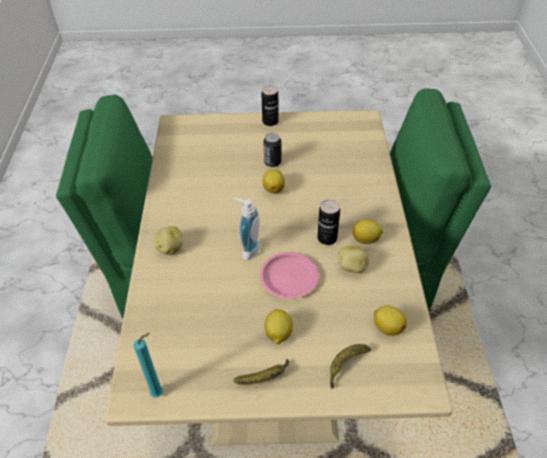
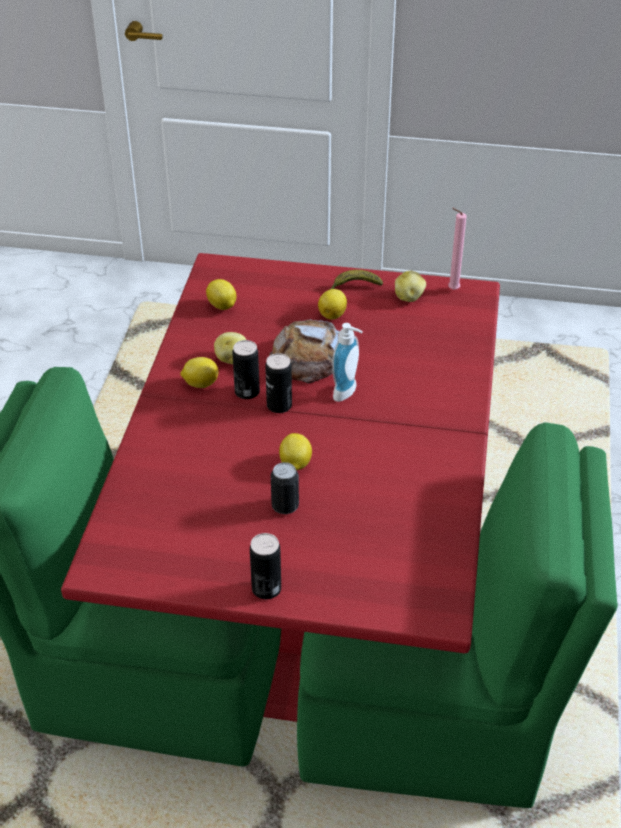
camera: 170 degrees left, 5 degrees down
(159, 393) = (451, 290): turquoise candle -> pink candle
(170, 248) = (445, 407): potato -> potato (409, 297)
(275, 348) = (310, 602): beige dining table -> red dining table
(288, 278) = (307, 358): pink plate -> bread
(298, 230) = (279, 405): none -> can
(345, 366) = (276, 286): banana -> none

